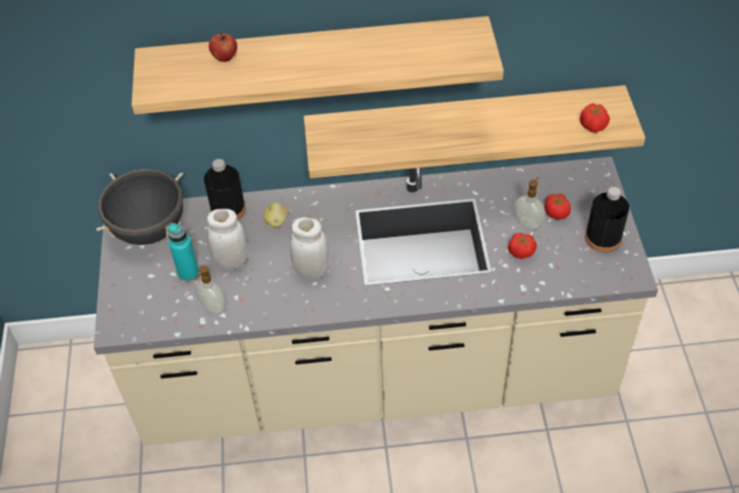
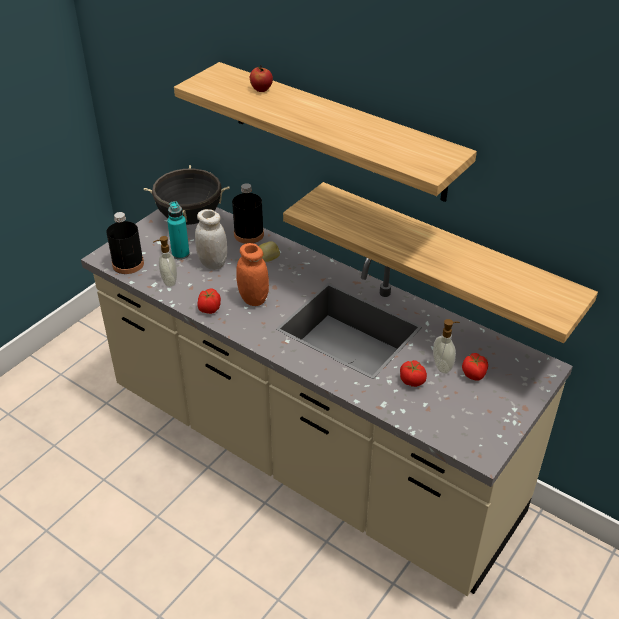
camera: 40 degrees right, 10 degrees down
(311, 270) = (253, 299): white jar -> orange jar
(593, 127) = (529, 302): tomato -> tomato (209, 309)
(603, 238) = (491, 414): black bottle -> black bottle (128, 264)

